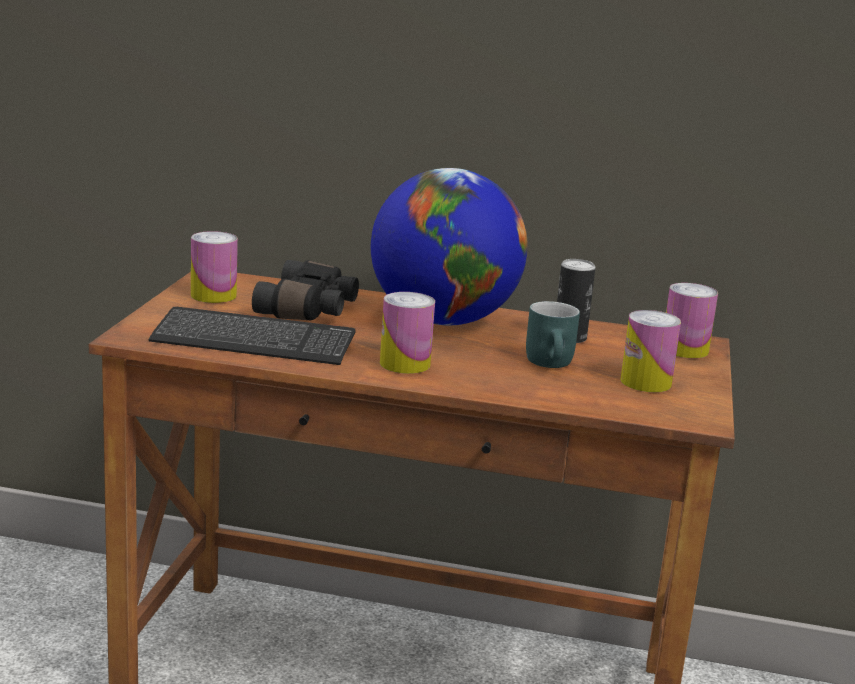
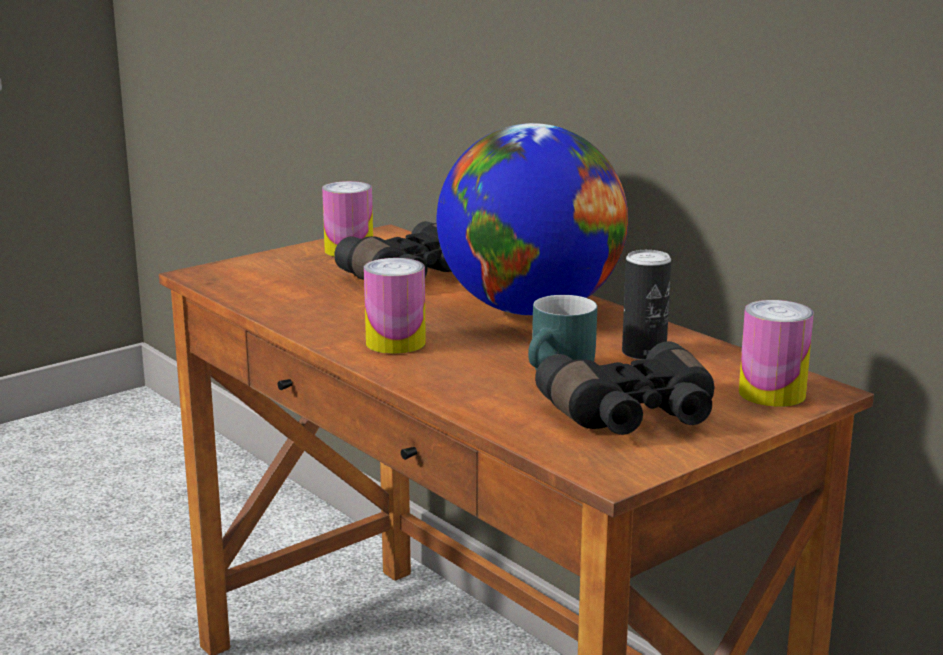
camera: 40 degrees right, 0 degrees up
(253, 341) = (297, 295): keyboard -> none
(645, 382) = (633, 417): can -> black binoculars

